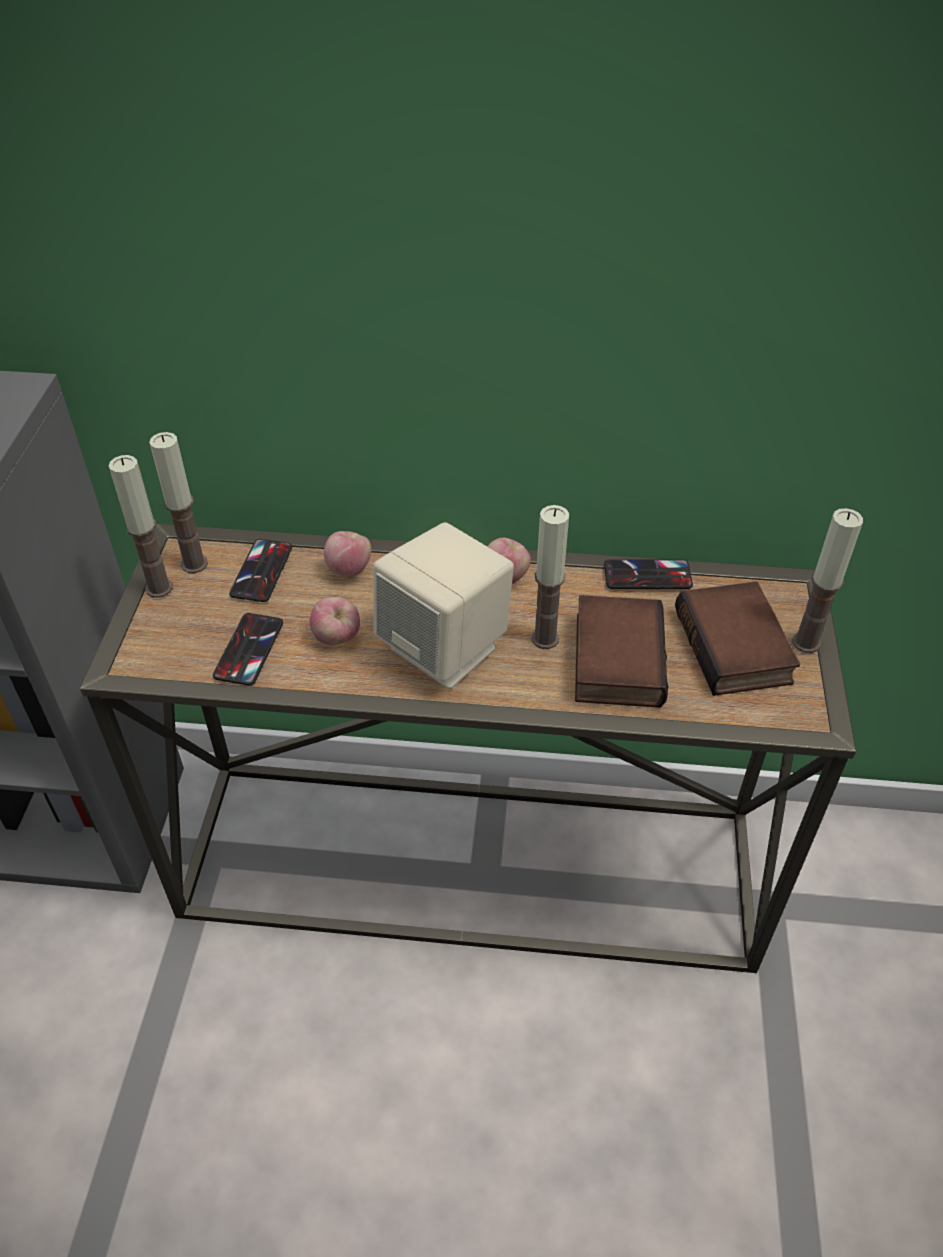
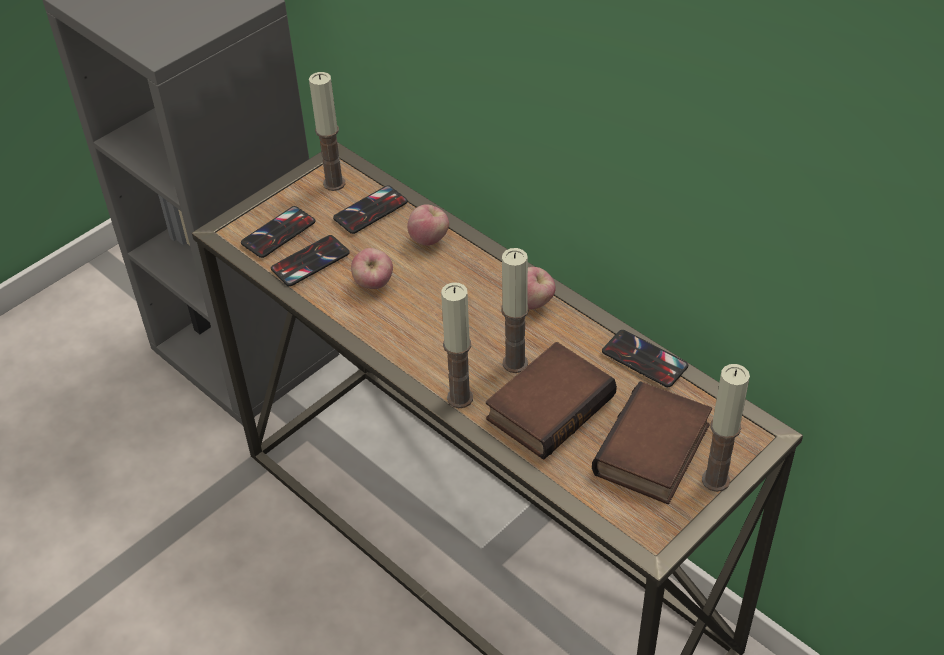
camera: 40 degrees right, 0 degrees up
(159, 588) = (296, 189): candle -> candle (460, 398)
(184, 639) = (278, 232): none -> phone
(445, 649) = (436, 331): beige speaker -> none

